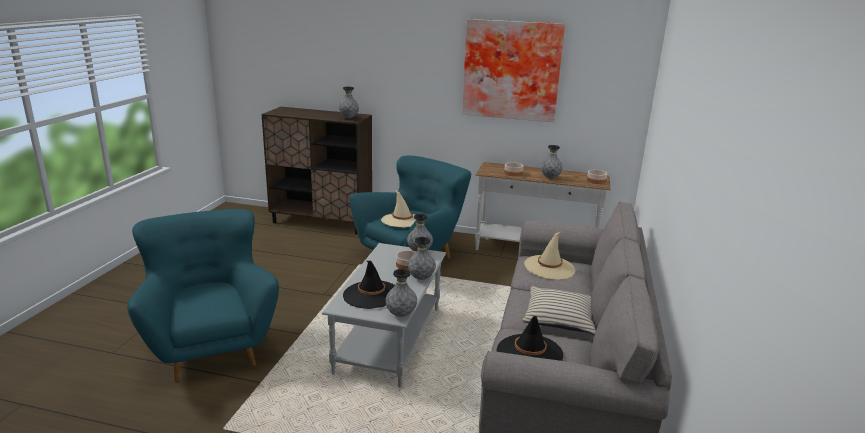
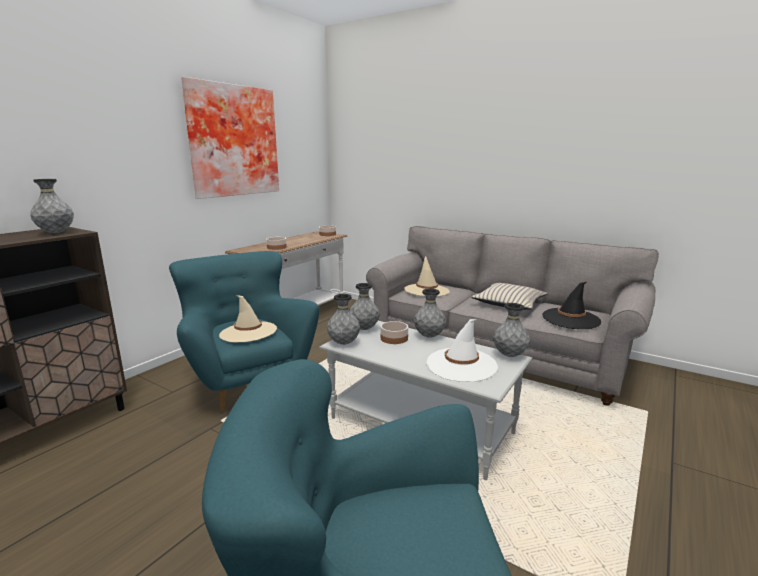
camera: 70 degrees left, 5 degrees down
(371, 295) = (461, 365): black hat -> white hat
(550, 178) = (304, 241): grey vase -> grey vase (343, 343)

